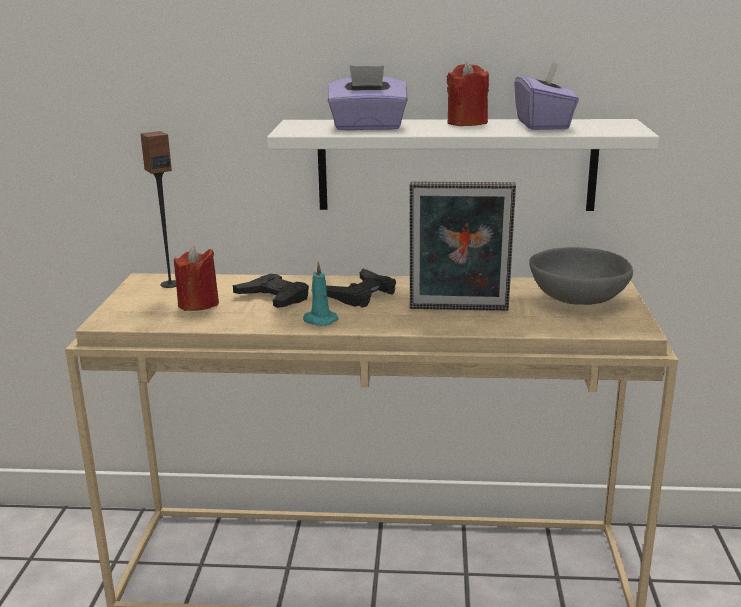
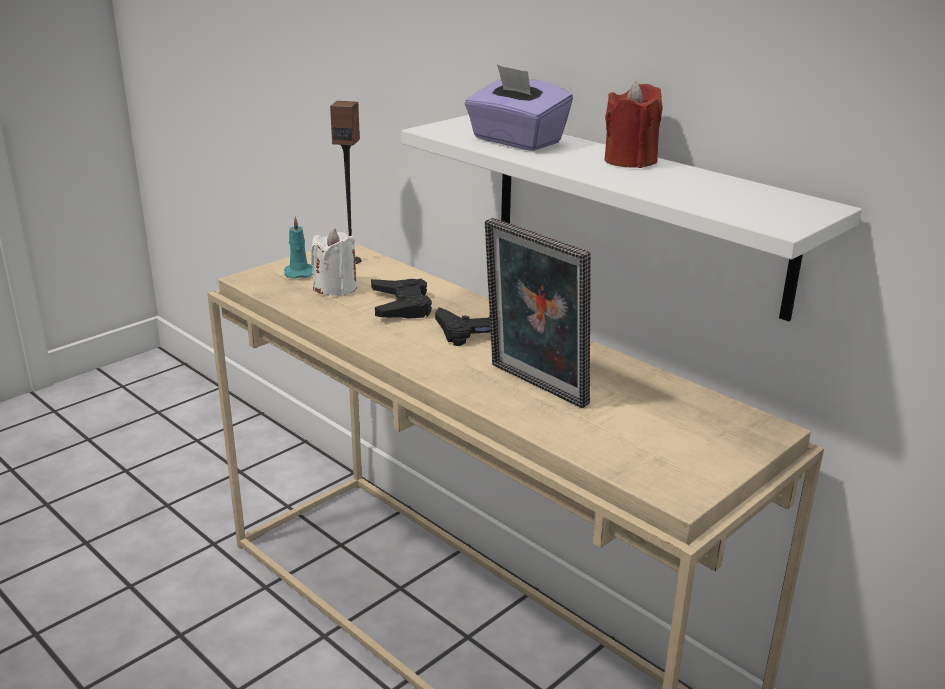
camera: 40 degrees right, 5 degrees up
(198, 304) = (336, 288): red candle -> white candle
(319, 320) = (394, 343): turquoise candle -> turquoise candle (299, 273)
(543, 125) = (704, 186): purple tissue box -> none
(578, 299) = (686, 429): grey bowl -> none

